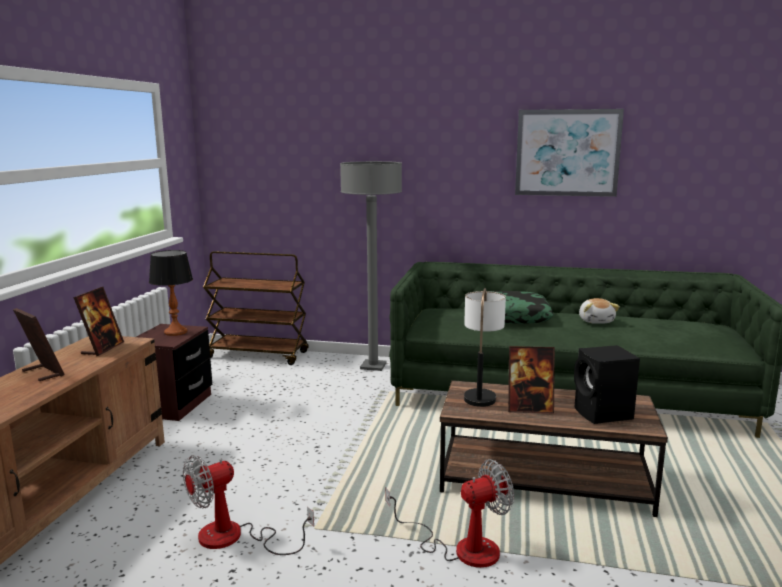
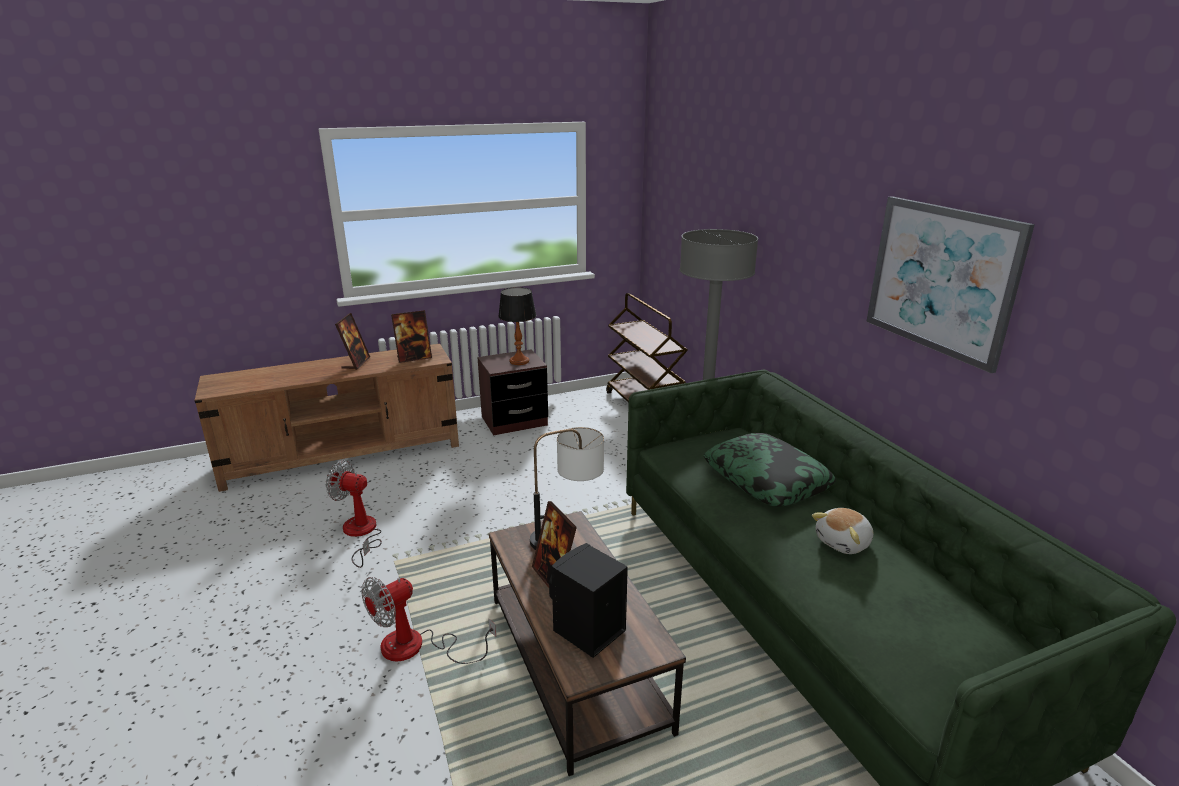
camera: 55 degrees right, 10 degrees up
(461, 548) = (417, 647): fan -> fan turned 105 degrees clockwise

